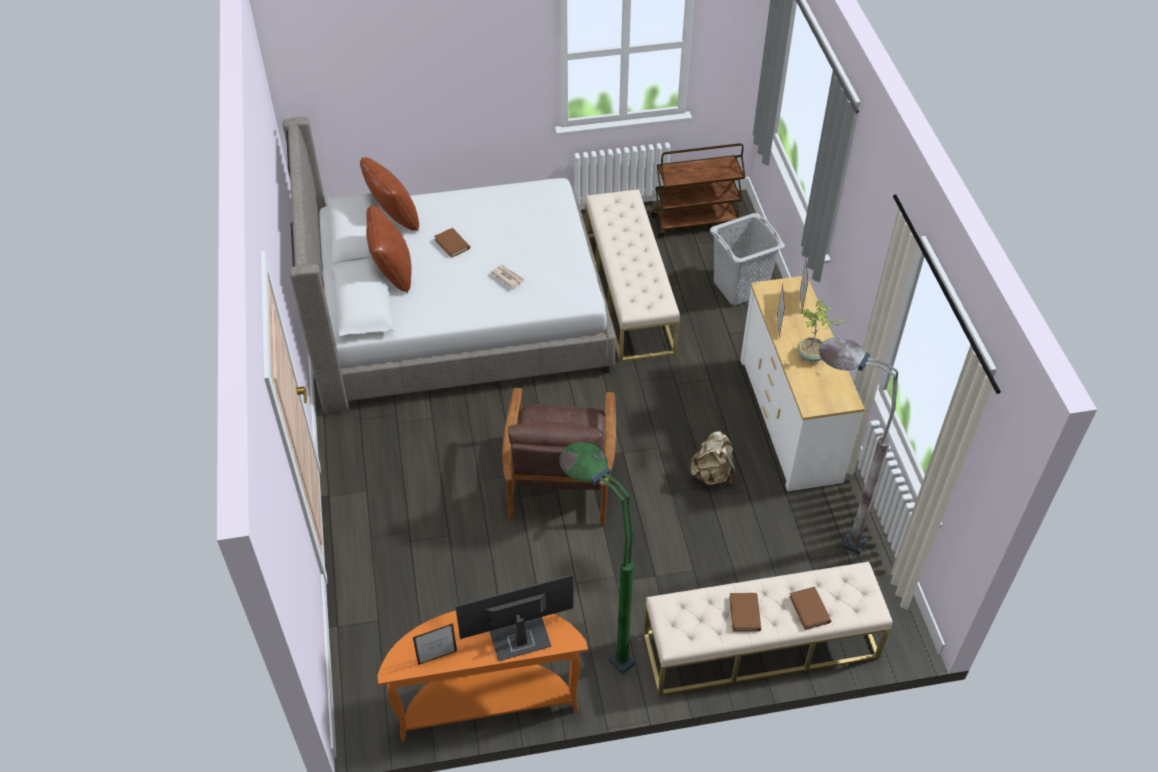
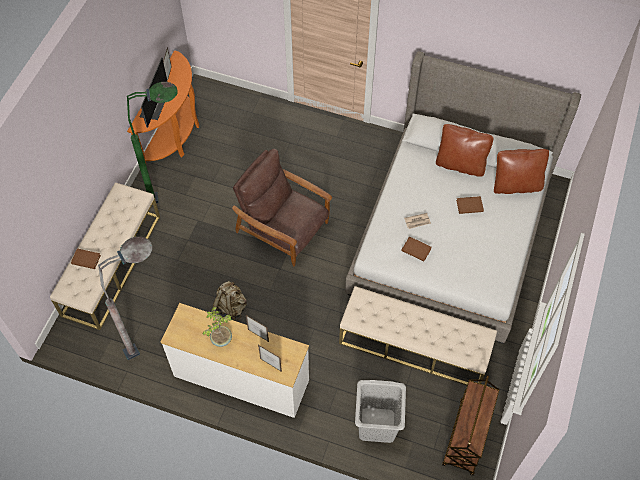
camera: 120 degrees right, 10 degrees up
(745, 613) = (108, 229): brown book -> brown book (416, 250)

